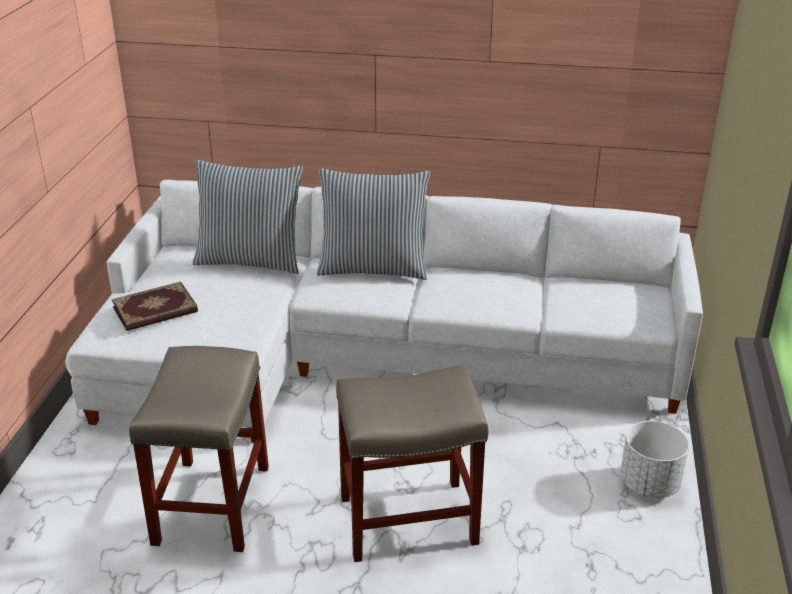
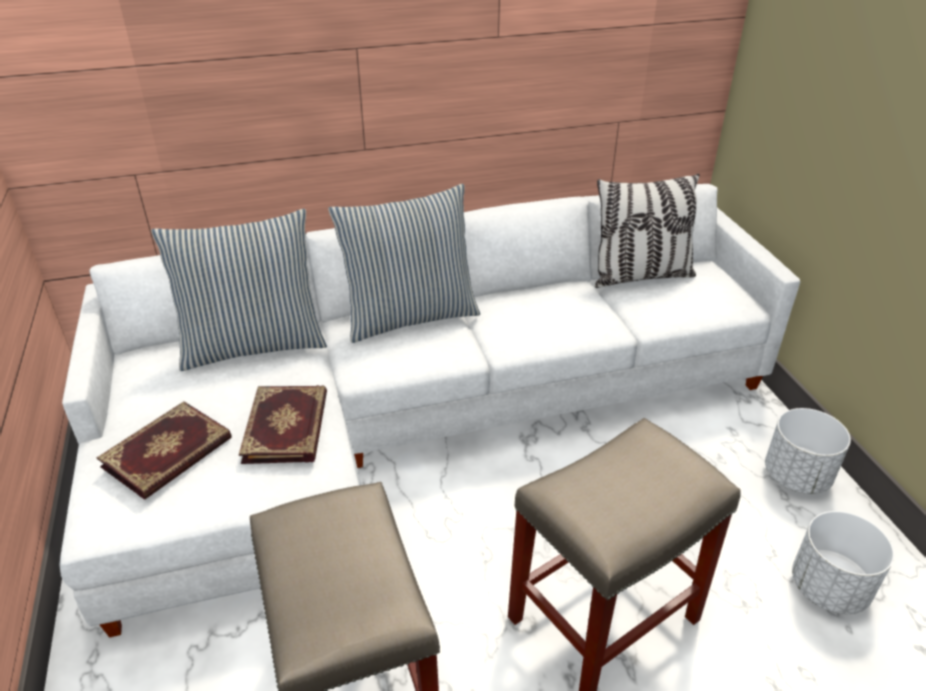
camera: 25 degrees left, 5 degrees up
(237, 315) = (288, 427): none -> book
(584, 283) = (640, 276): none -> pillow
(602, 560) = (828, 587): none -> white planter

